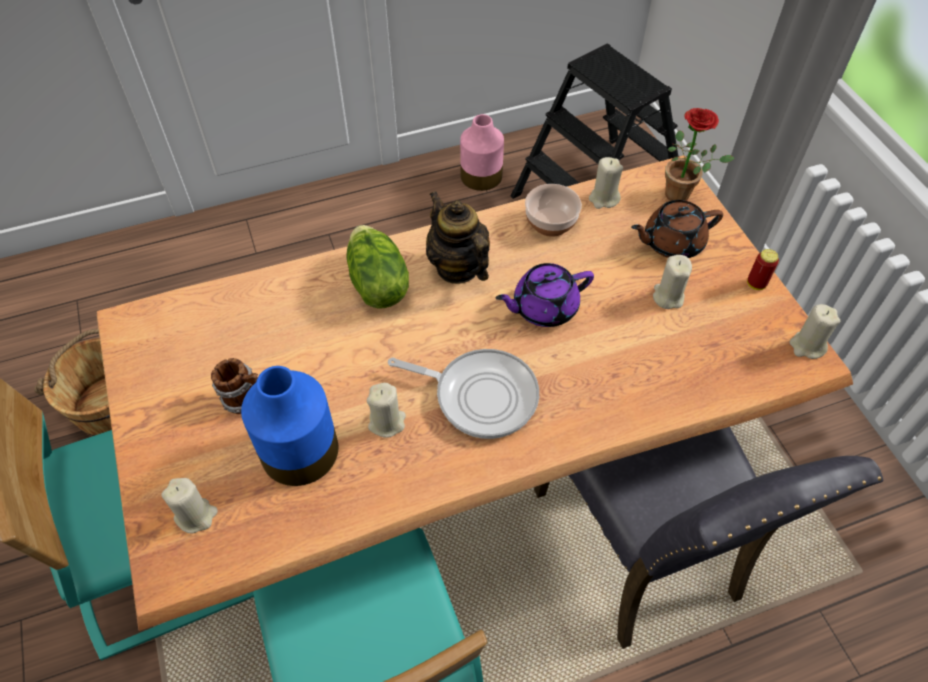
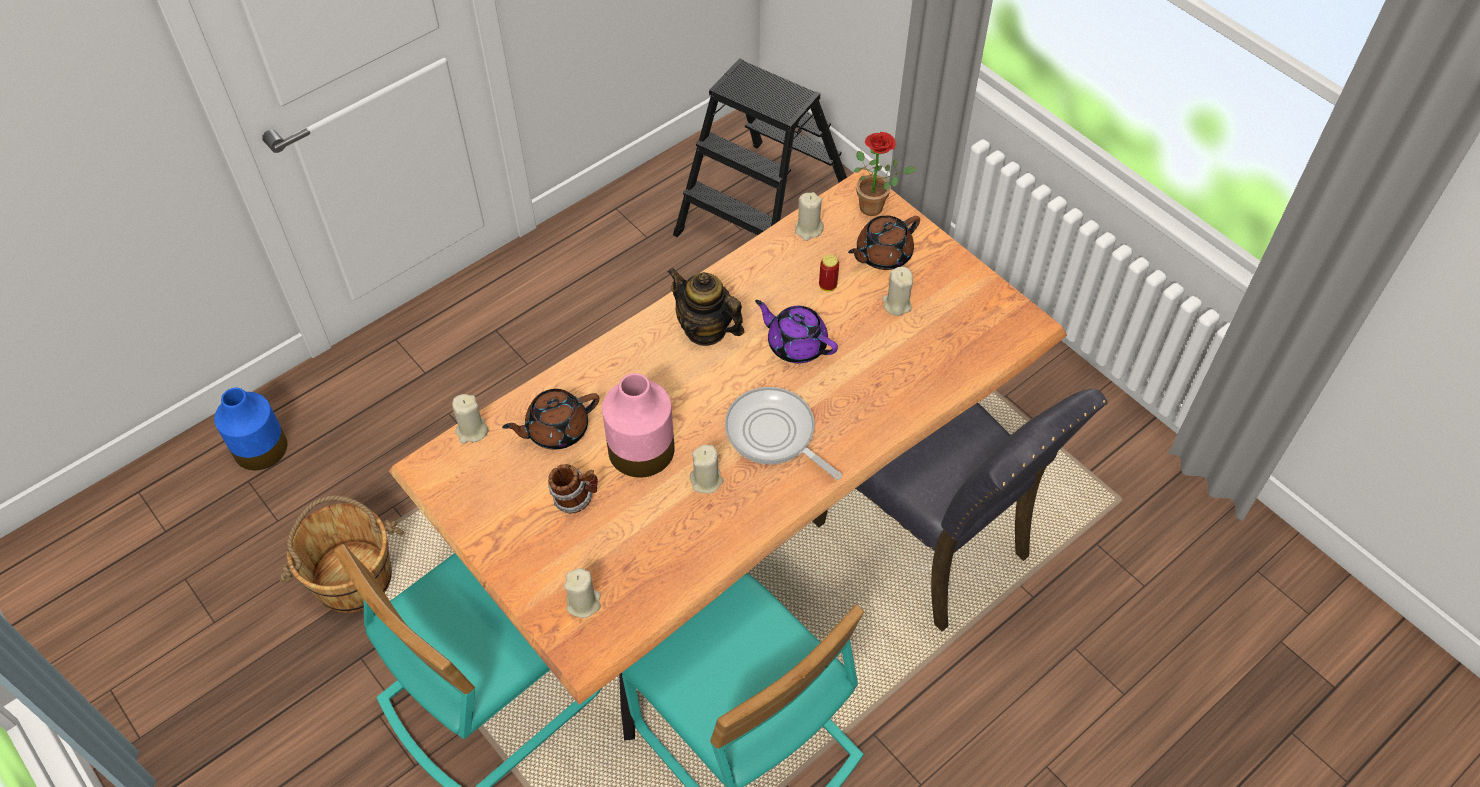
camera: 20 degrees left, 0 degrees up
(264, 322) = (556, 429): none -> brown teapot
(300, 450) = (644, 525): blue vase -> blue vase (261, 447)
(376, 284) = (640, 366): lettuce -> none
(480, 395) = (774, 435): frying pan -> frying pan turned 135 degrees counterclockwise
(481, 176) = (633, 221): pink vase -> pink vase (641, 450)
(543, 307) = (796, 344): purple teapot -> purple teapot turned 75 degrees clockwise
(551, 223) = (771, 265): bowl -> none
(756, 284) = (965, 272): can -> can (828, 286)
(807, 346) = (1022, 314): beige candle -> beige candle (471, 431)

